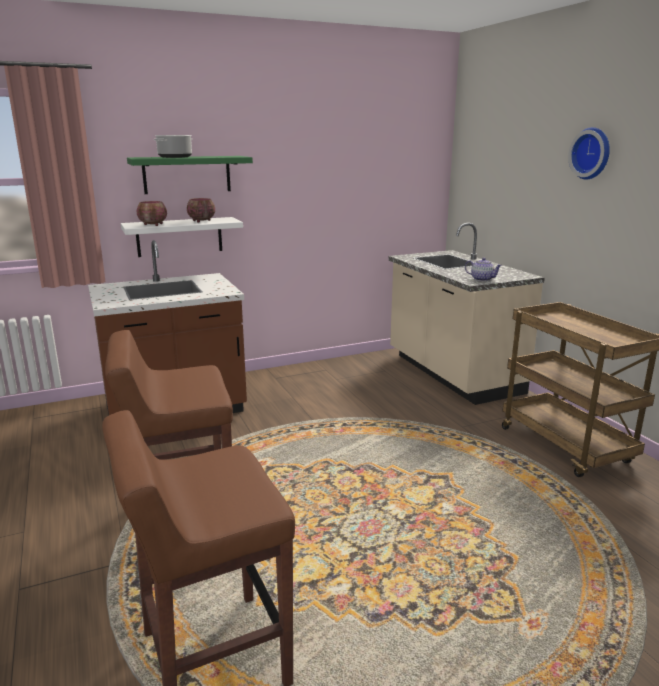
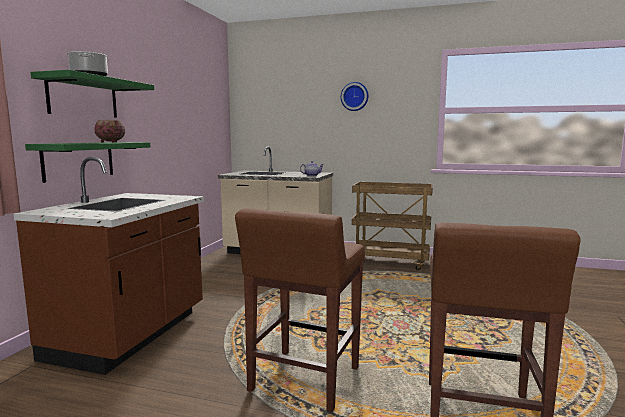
camera: 50 degrees left, 10 degrees down
(153, 225) = (78, 143): bowl -> none
(179, 236) = (79, 160): white shelf -> green shelf

